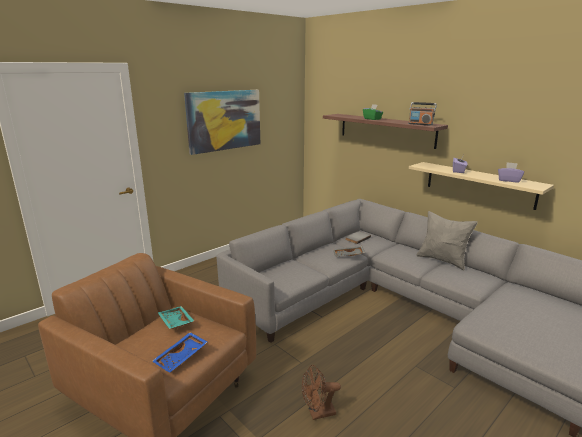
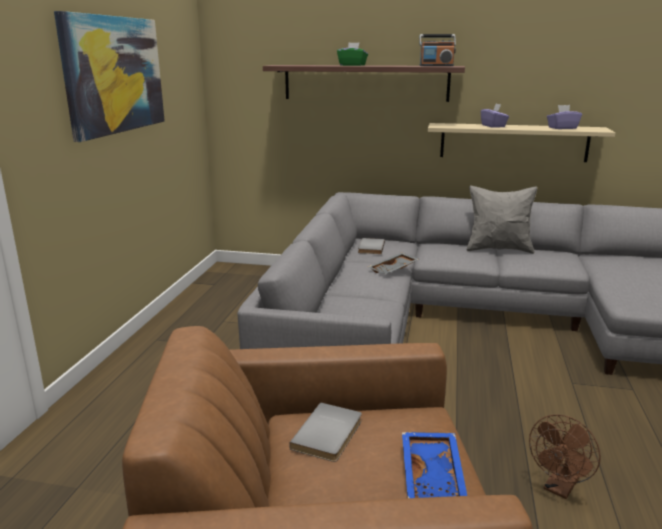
camera: 35 degrees left, 0 degrees up
(175, 322) = (330, 434): turquoise tray -> grey book

